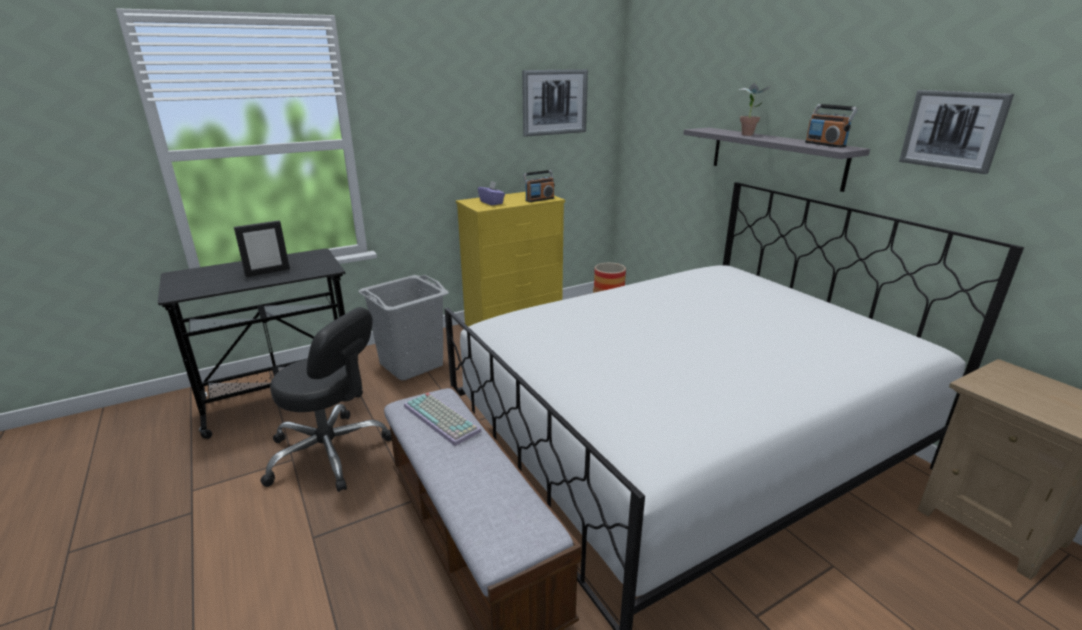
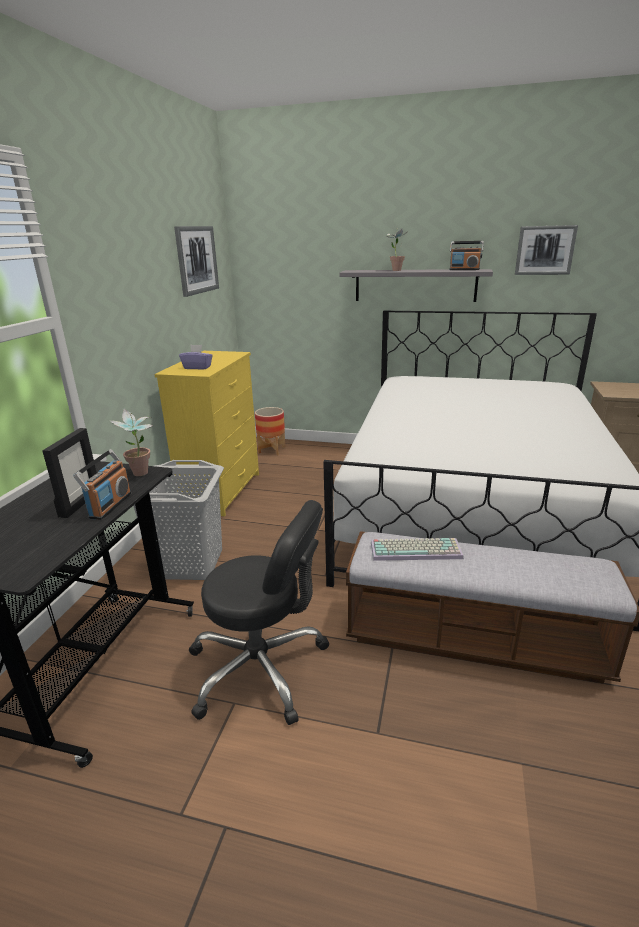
camera: 45 degrees left, 0 degrees up
(323, 269) = (142, 475): none -> potted plant
(333, 454) = (264, 670): black office chair -> black office chair turned 45 degrees clockwise
(539, 199) = (230, 356): radio -> radio (110, 505)

